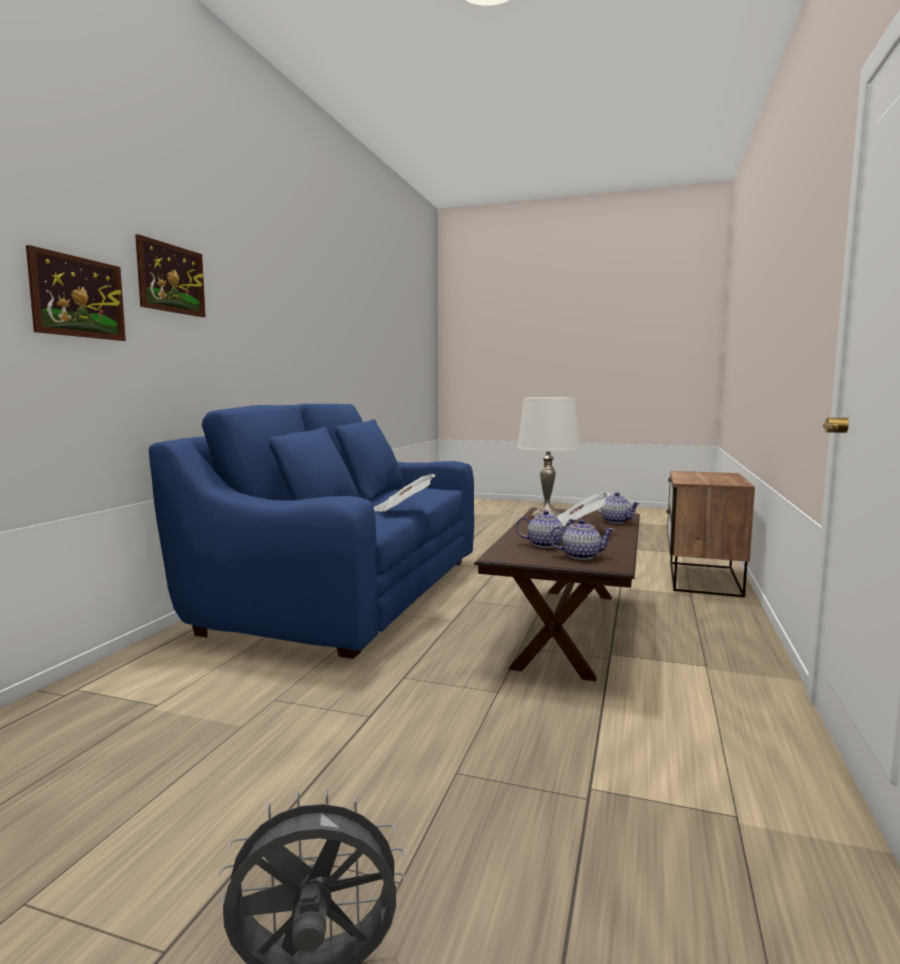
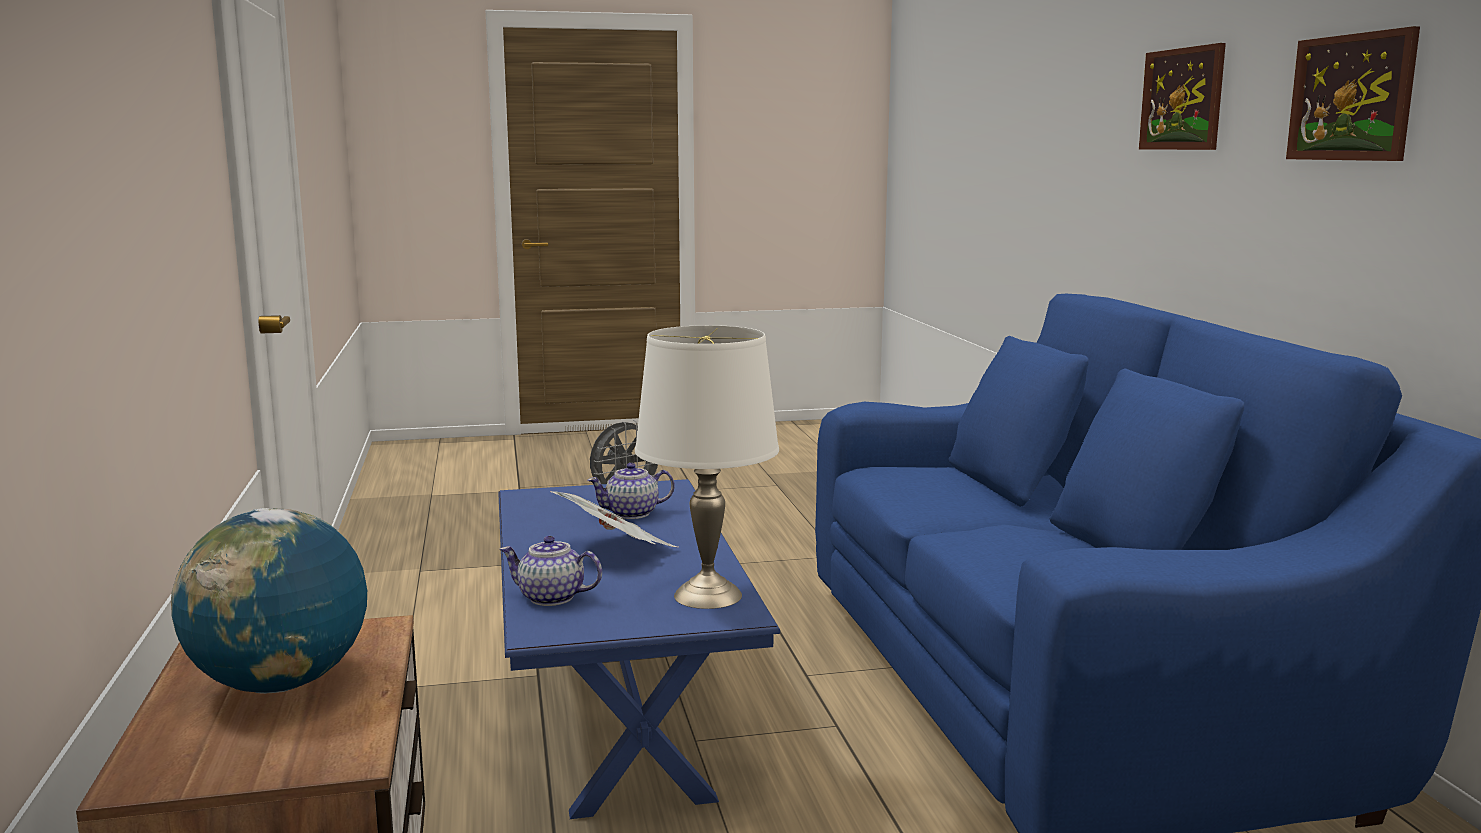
camera: 150 degrees right, 5 degrees up
(78, 297) = (1096, 150): picture -> picture (1350, 97)
(402, 510) = (930, 513): newspaper -> none
(567, 627) = (621, 706): brown coffee table -> blue coffee table
(580, 556) = (571, 502): teapot -> none
(707, 478) = (280, 684): none -> globe

